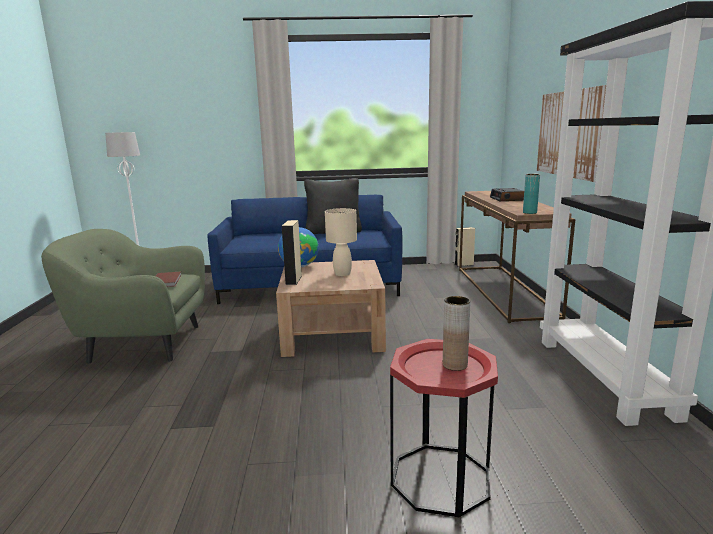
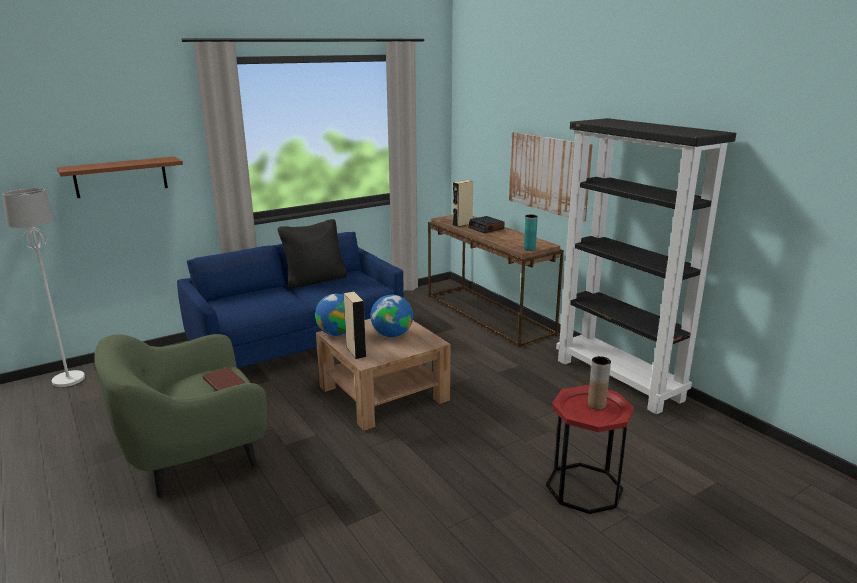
camera: 30 degrees left, 5 degrees up
(196, 131) = (121, 177): none -> brown shelf
(342, 274) = (392, 335): beige table lamp -> globe
(464, 264) = (426, 288): beige speaker -> beige speaker (462, 224)

